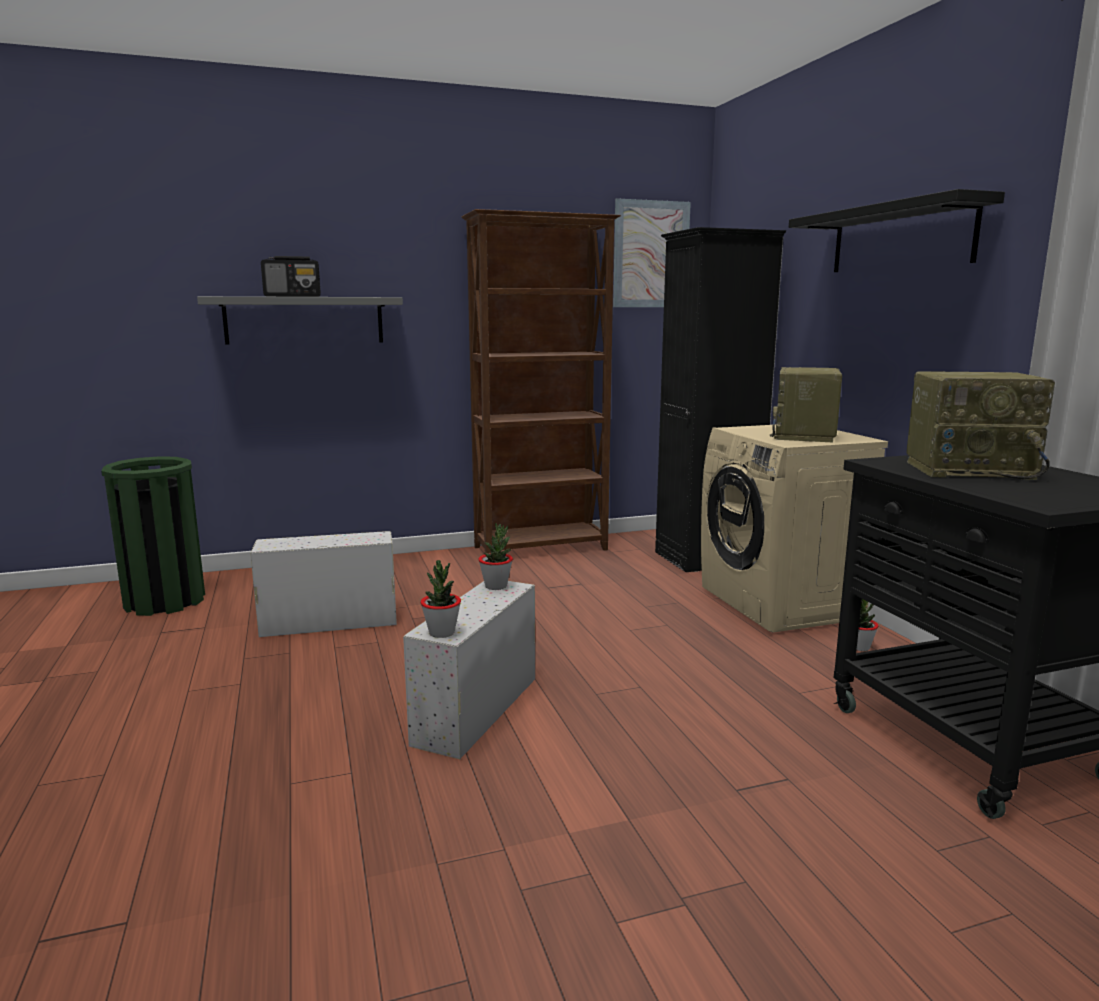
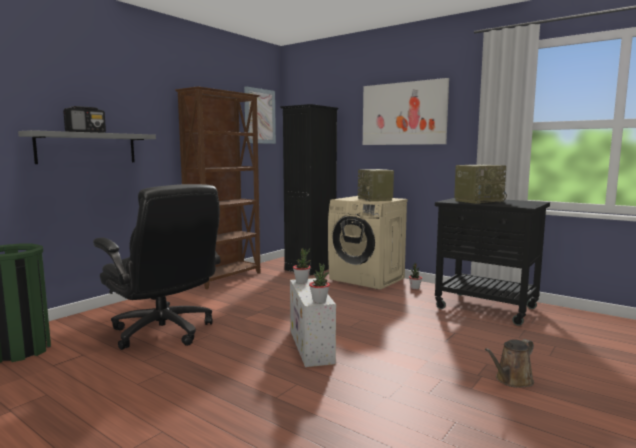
camera: 35 degrees left, 5 degrees down
(327, 623) = (164, 333): white storage box -> black office chair
(738, 950) = (512, 380): none -> brown watering can
(900, 238) = (403, 114): black shelf -> picture

